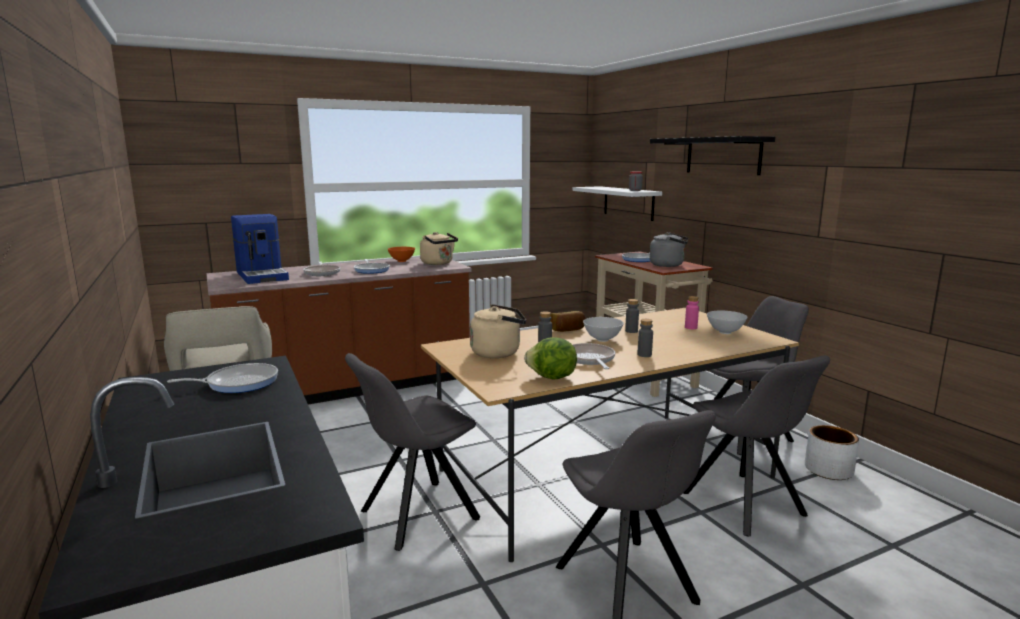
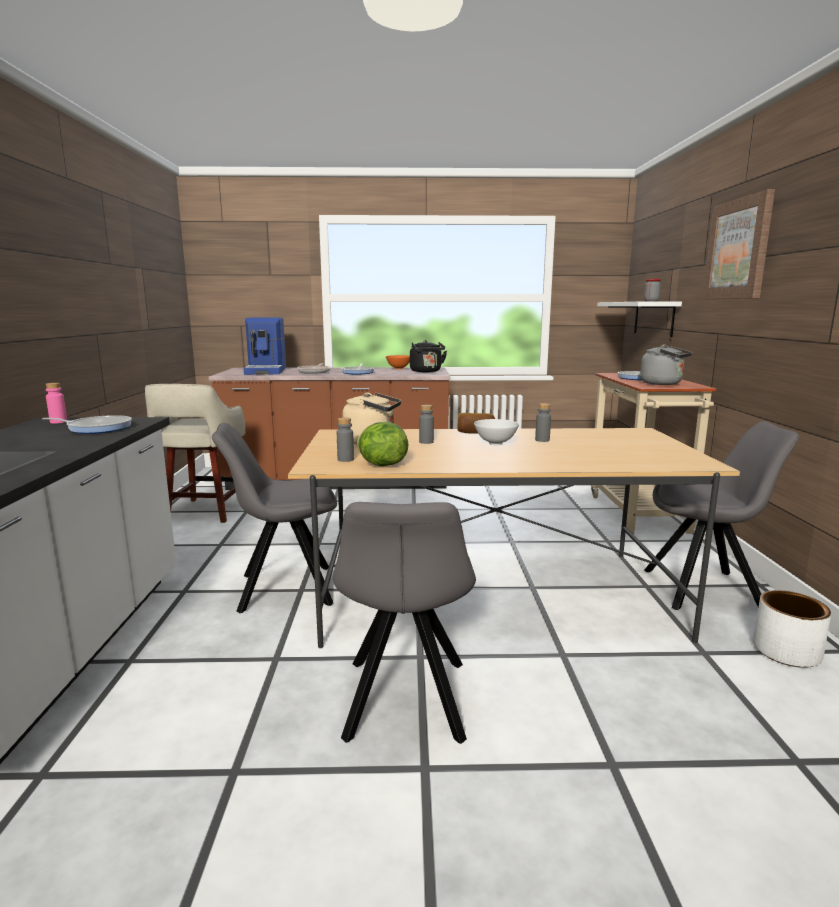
camera: 25 degrees right, 0 degrees up
(438, 263) = (426, 371): beige kettle -> black kettle
(589, 359) = (448, 456): frying pan -> none
(644, 355) = (515, 459): grey bottle -> grey bottle (345, 459)
(691, 327) = (619, 444): pink bottle -> pink bottle (58, 422)
(723, 155) = (738, 249): black shelf -> picture
(725, 332) = (654, 452): white bowl -> none
(744, 504) = (626, 660): grey chair -> none

